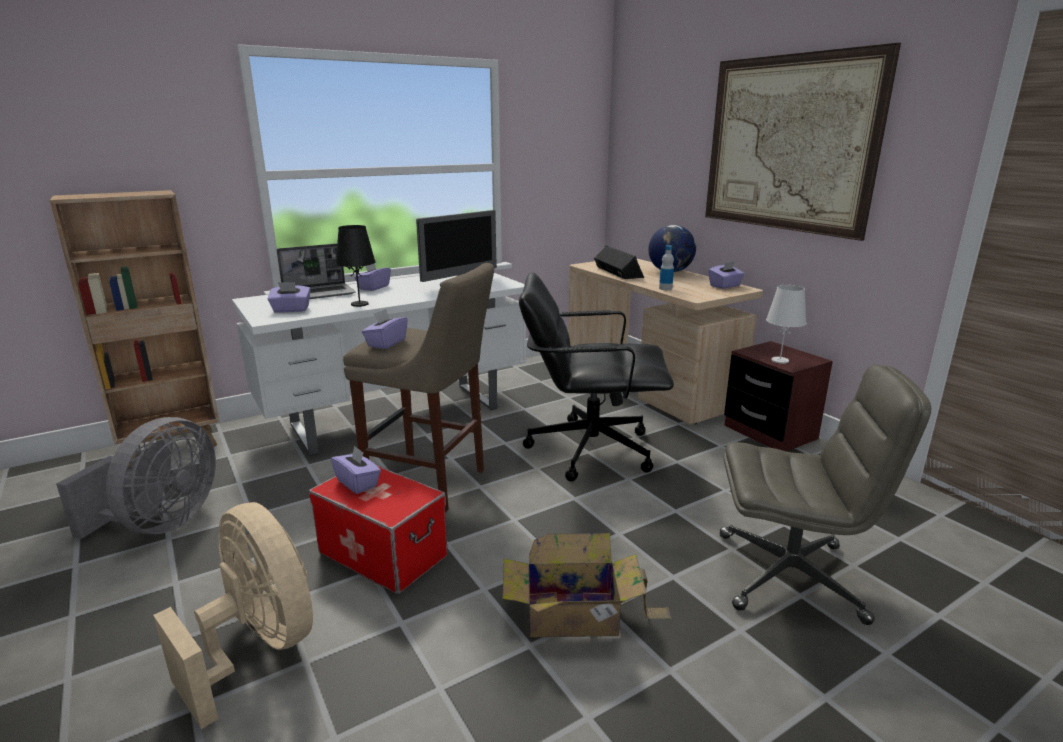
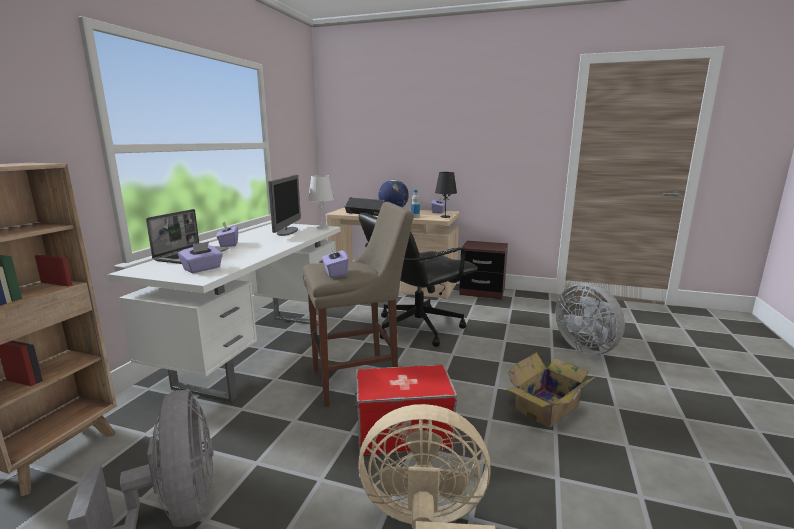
camera: 40 degrees left, 5 degrees down
(358, 483) = (382, 382): purple tissue box -> none
(359, 304) = (252, 255): black table lamp -> black table lamp (445, 217)
(780, 360) = (489, 247): white table lamp -> white table lamp (322, 227)
(788, 144) = (464, 126): picture -> none
(790, 576) = (587, 348): grey office chair -> grey fan

